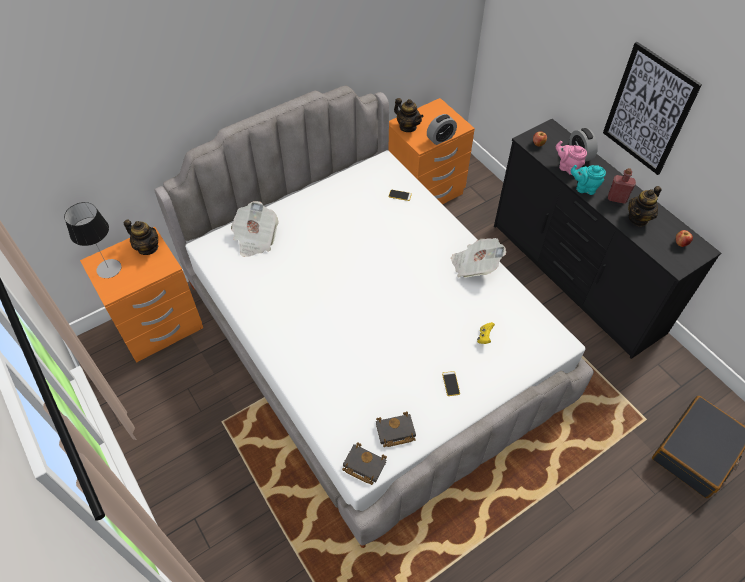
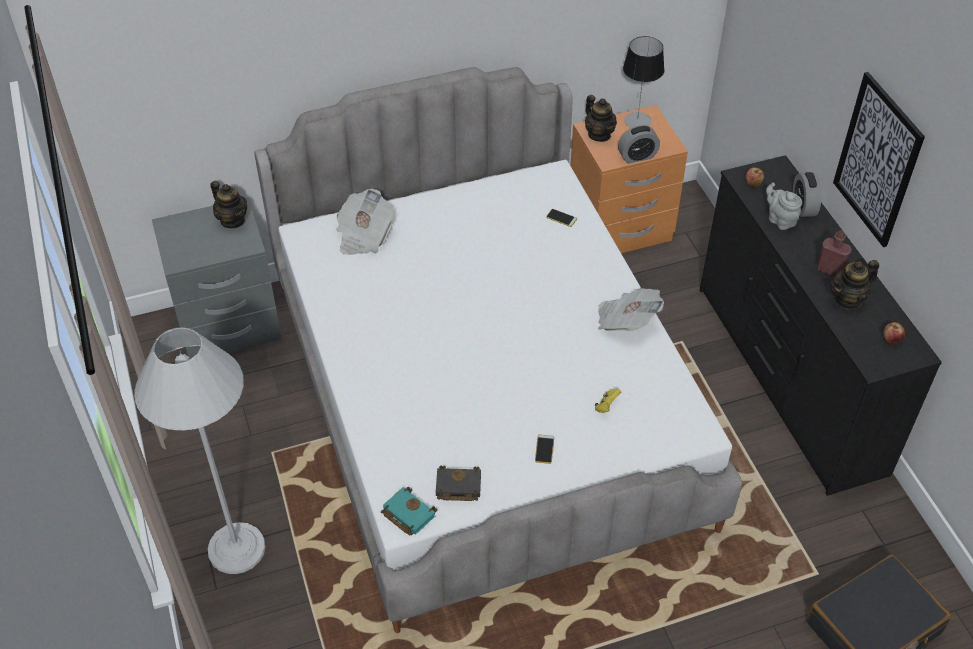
camera: 15 degrees right, 5 degrees down
(108, 268) = (181, 235): table lamp -> table lamp (637, 121)
(159, 326) = (229, 326): orange nightstand -> grey nightstand
(216, 509) = (236, 548): none -> white floor lamp
(362, 465) = (406, 514): black book -> turquoise book
(567, 167) = (780, 220): pink teapot -> grey teapot
(584, 188) = (791, 249): turquoise teapot -> none

